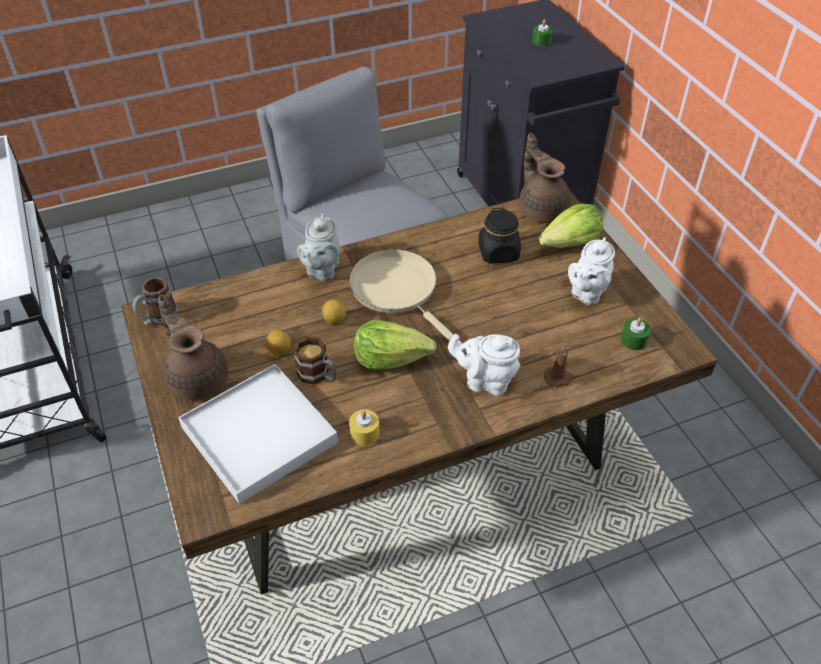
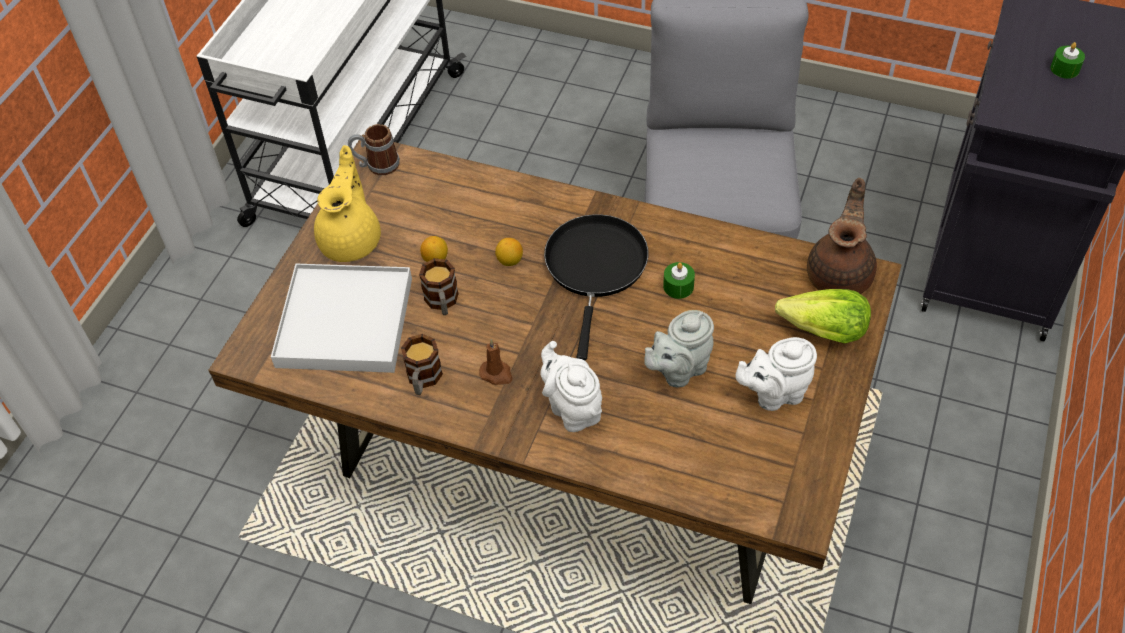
camera: 45 degrees right, 5 degrees up
(197, 378) = (352, 239): brown teapot -> yellow teapot
(321, 271) = (551, 205): grey teapot -> grey teapot (678, 370)
(364, 433) = (423, 380): yellow candle -> mug
(390, 358) = (517, 329): lettuce -> none
(397, 290) = (595, 268): beige frying pan -> black frying pan
(498, 253) = (736, 293): black jar -> none
(558, 378) = (642, 455): brown candle -> brown candle (497, 374)
(633, 340) = (762, 473): green candle -> green candle (678, 286)

